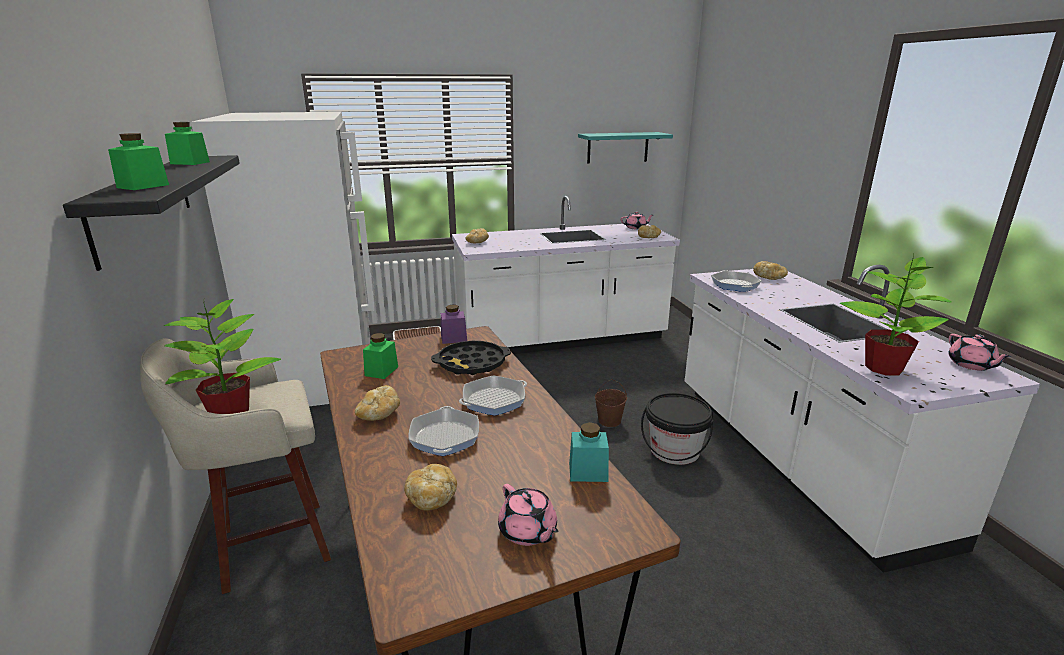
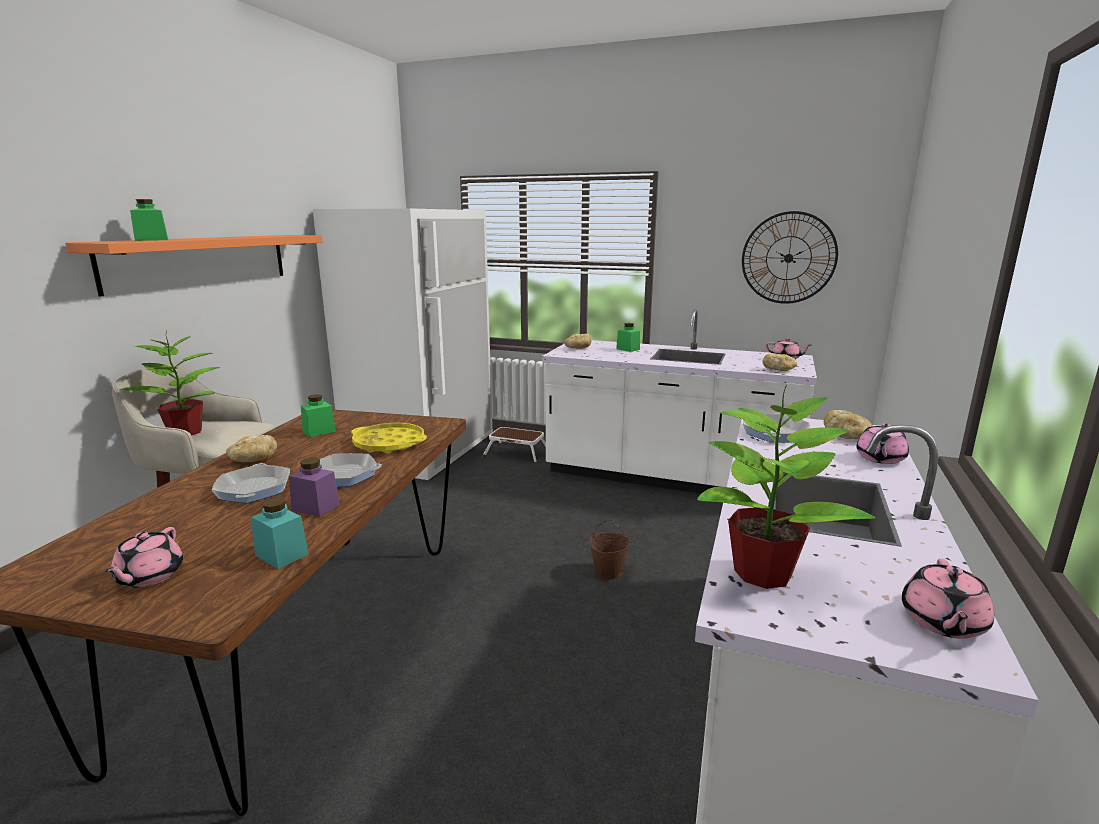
camera: 35 degrees right, 5 degrees down
(144, 204) = (200, 261): black shelf -> orange shelf
(190, 163) = (262, 236): green jar -> green jar (628, 349)
(432, 497) = (157, 525): bread -> none
(445, 437) = (254, 489): frying pan -> frying pan turned 135 degrees clockwise
(454, 338) = (418, 422): purple jar -> purple jar (315, 507)
(472, 363) = (389, 444): black tray -> yellow tray
(618, 147) = (788, 258): turquoise shelf -> wall clock
(674, 450) = (639, 629): black bucket -> none
(807, 288) = (880, 458): none -> pink teapot

